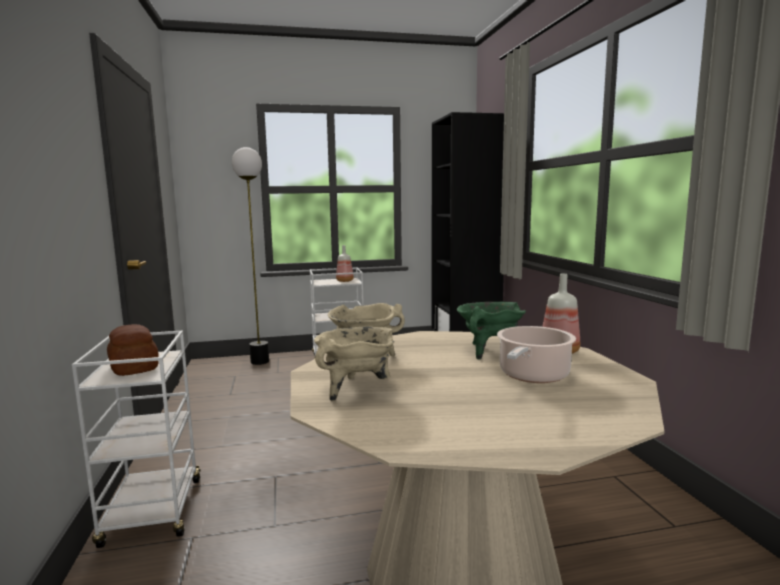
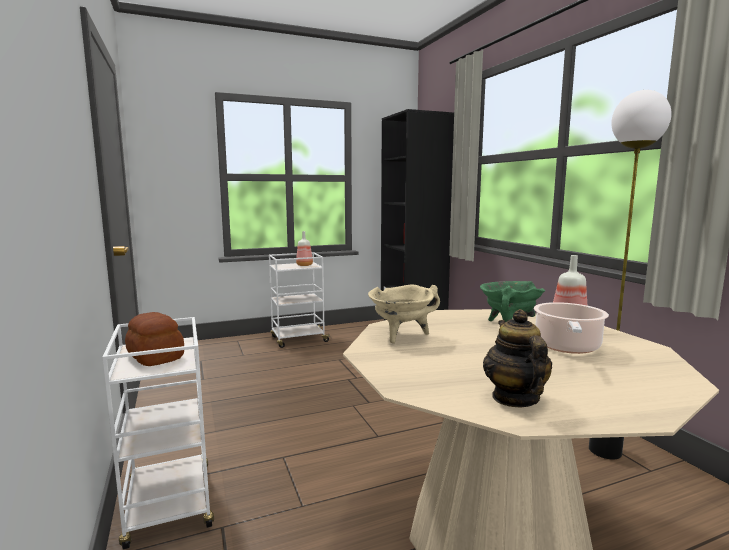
camera: 10 degrees left, 0 degrees up
(260, 361) = (220, 345): floor lamp -> floor lamp (605, 450)
(356, 389) = (424, 368): beige cooking pot -> none
(420, 425) = (514, 398): none -> teapot

